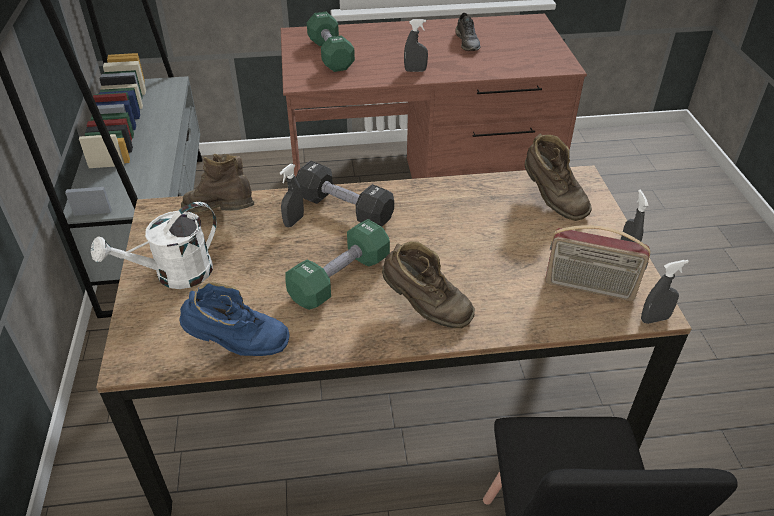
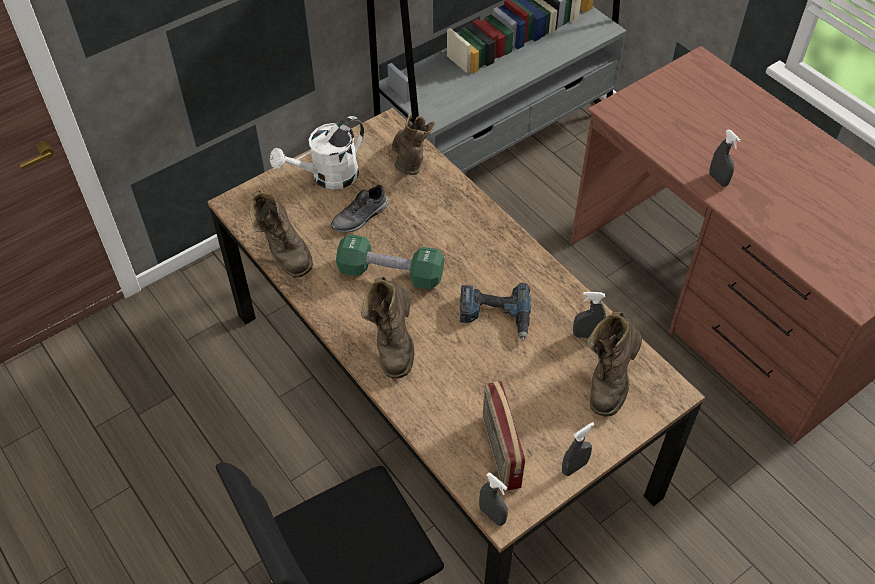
camera: 60 degrees right, 10 degrees up
(174, 275) = (327, 177): white watering can -> white watering can turned 60 degrees counterclockwise
(238, 346) = (284, 251): blue boot -> brown boot
(294, 221) = (436, 211): grey spray bottle -> grey spray bottle (586, 335)
(330, 55) = (685, 105): green dumbbell -> none
(344, 209) = (476, 235): black dumbbell -> none
(442, 234) = (495, 315): none -> power drill
(468, 42) = (822, 196): grey shoe -> grey shoe (361, 217)

